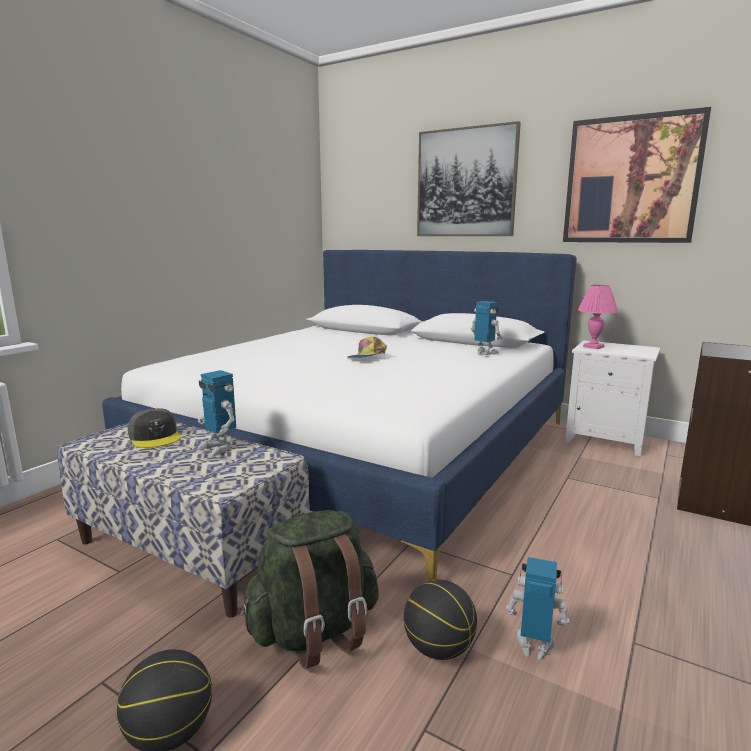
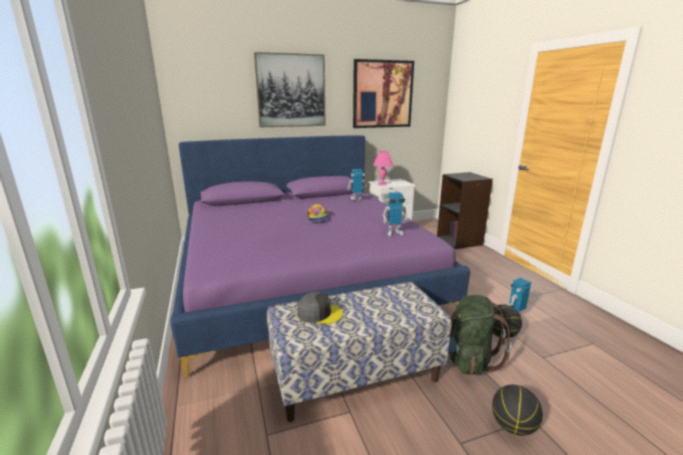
camera: 50 degrees left, 5 degrees up
(219, 448) = (369, 299): toy robot -> toy robot (394, 232)
(363, 445) = (303, 277): white bed -> purple bed

